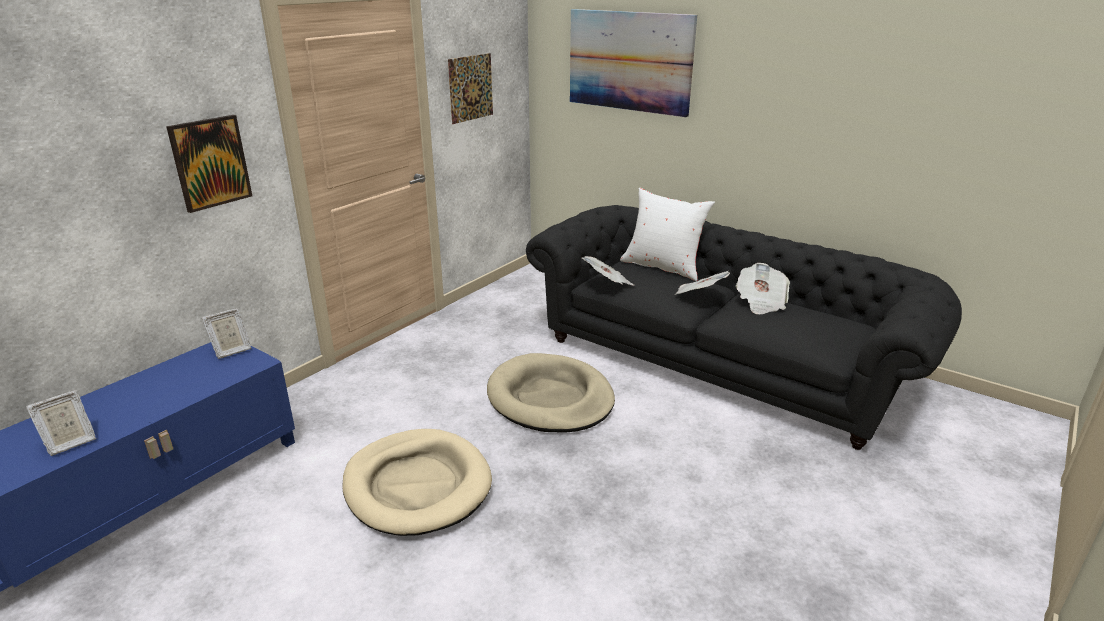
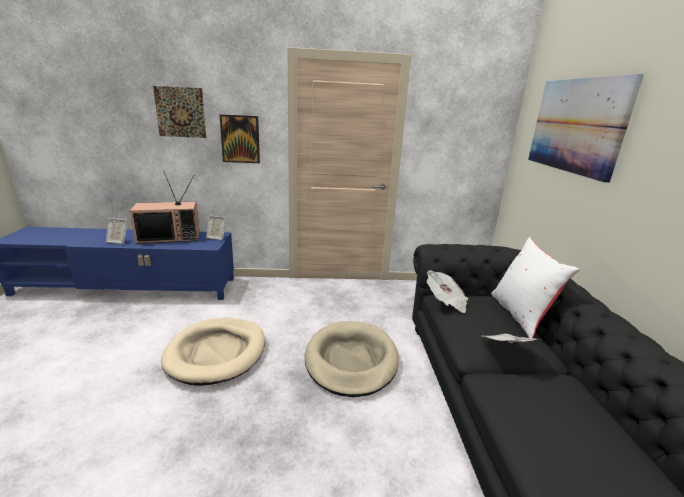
camera: 50 degrees right, 5 degrees down
(147, 388) = (170, 237): none -> television
(471, 88) = (446, 135): picture -> picture (180, 112)
(760, 302) = (561, 392): newspaper -> none

